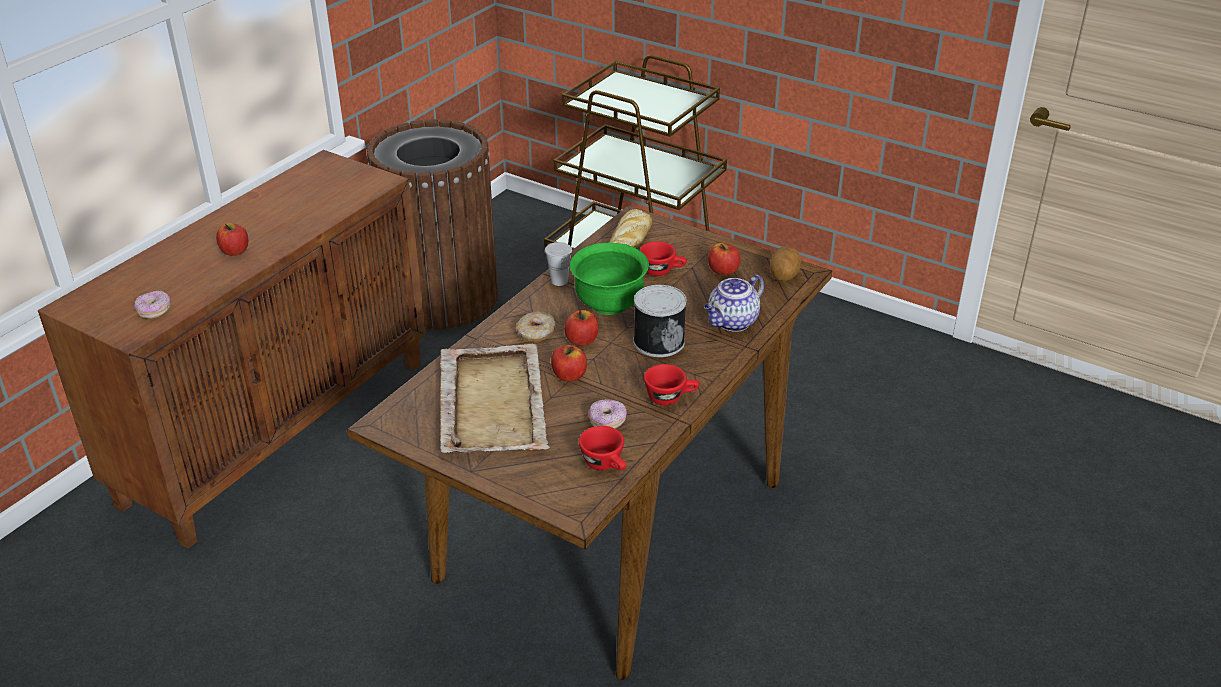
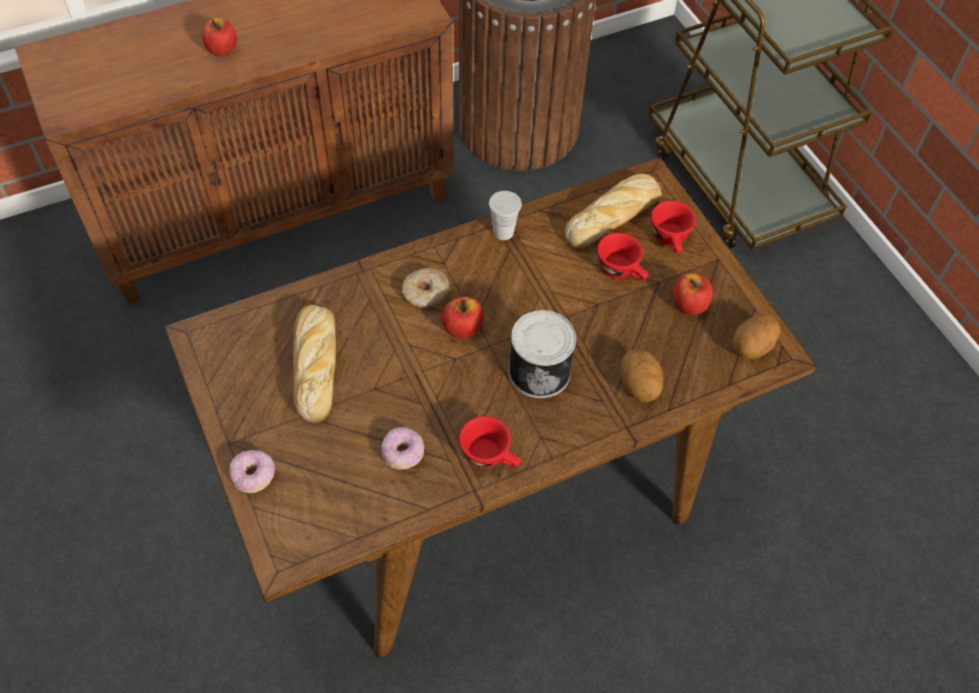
camera: 30 degrees right, 20 degrees up
(154, 311) = (101, 94): donut -> donut (253, 475)
(492, 402) = (315, 364): beige tray -> bread
(569, 375) = (413, 369): apple -> none
(606, 465) = (357, 511): red cup -> red cup (670, 240)
(609, 305) = (528, 292): green bowl -> none
(732, 322) = (639, 385): teapot -> potato

